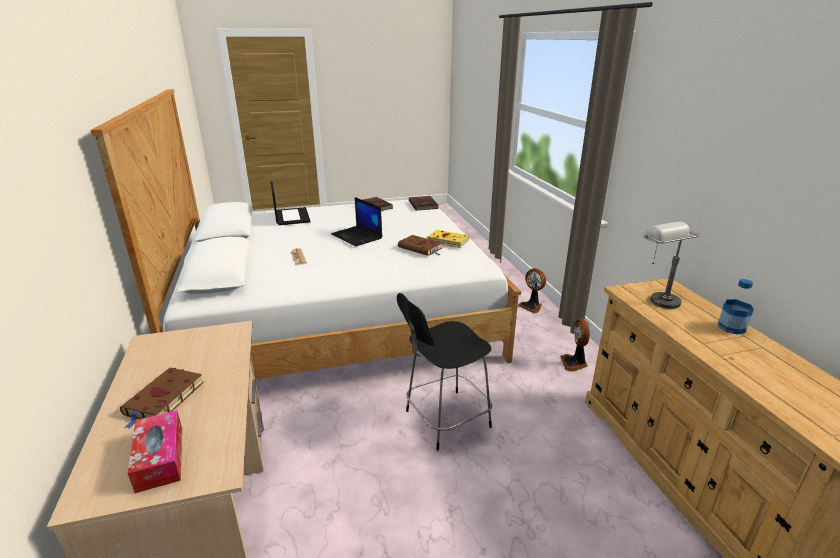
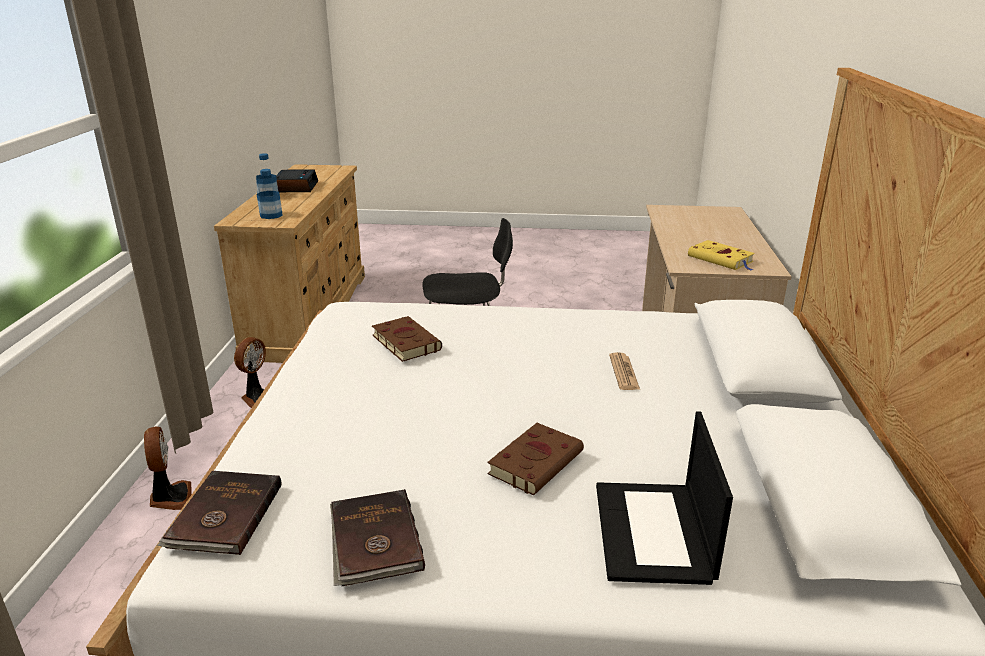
camera: 160 degrees left, 0 degrees up
(160, 458) = (698, 215): tissue box -> none
(163, 400) = (717, 234): brown book -> brown book (537, 462)
(357, 236) = (498, 397): laptop -> none
(446, 241) = (338, 359): yellow book -> yellow book (722, 259)
(656, 298) = (271, 215): grey table lamp -> bottle
(754, 356) = (295, 187): none -> alarm clock

